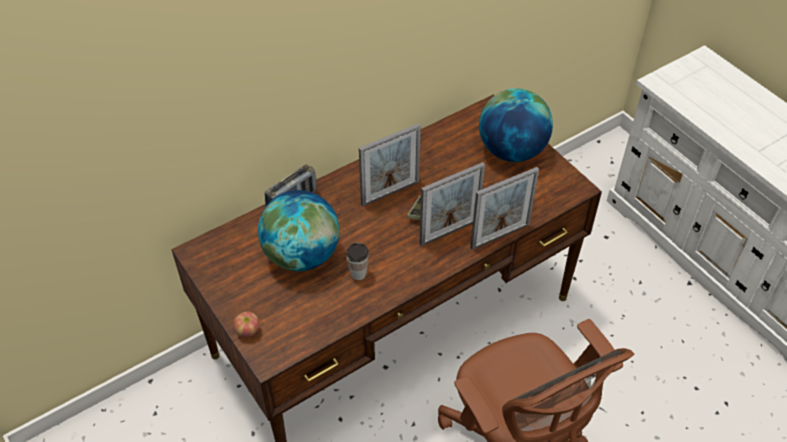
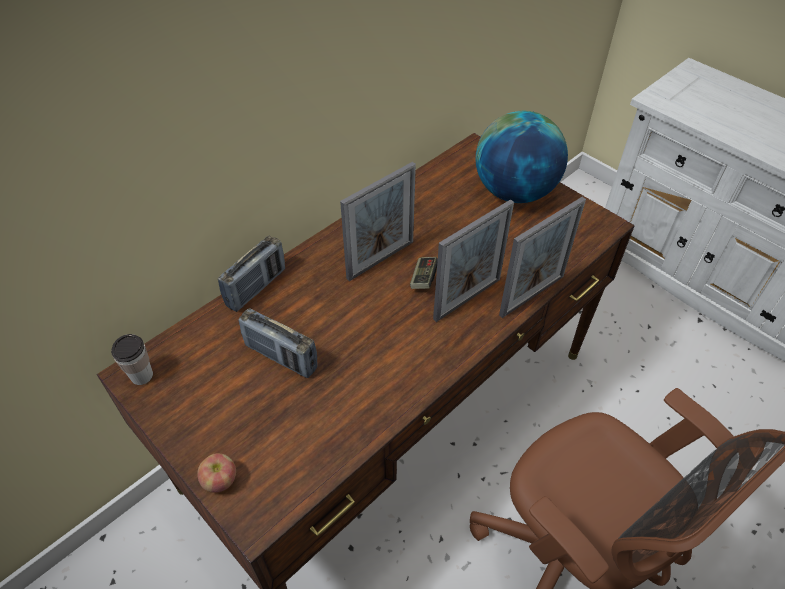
camera: 10 degrees left, 0 degrees up
(302, 255) = (281, 357): globe -> radio
(358, 273) = (362, 371): cup -> cup (142, 375)

